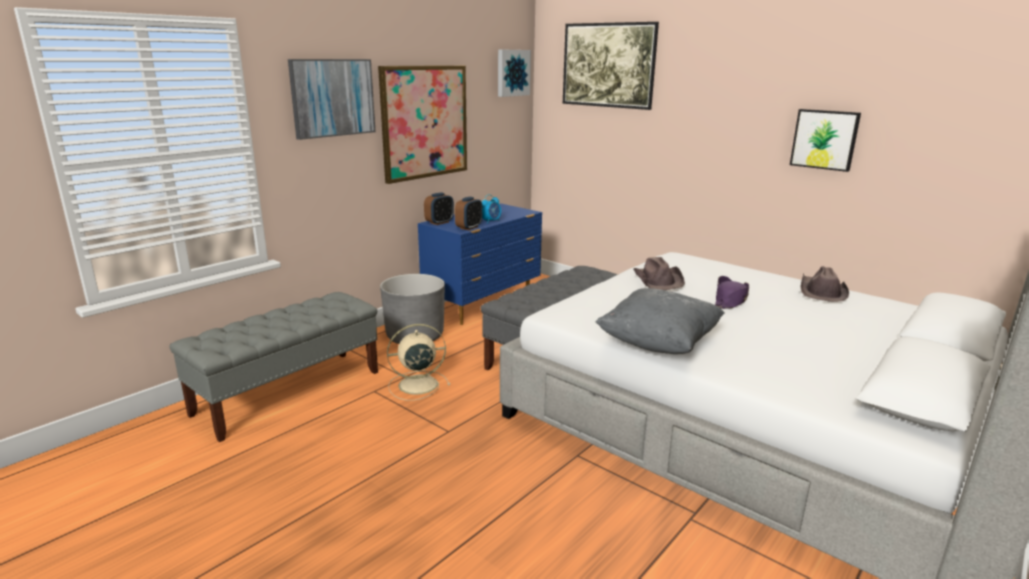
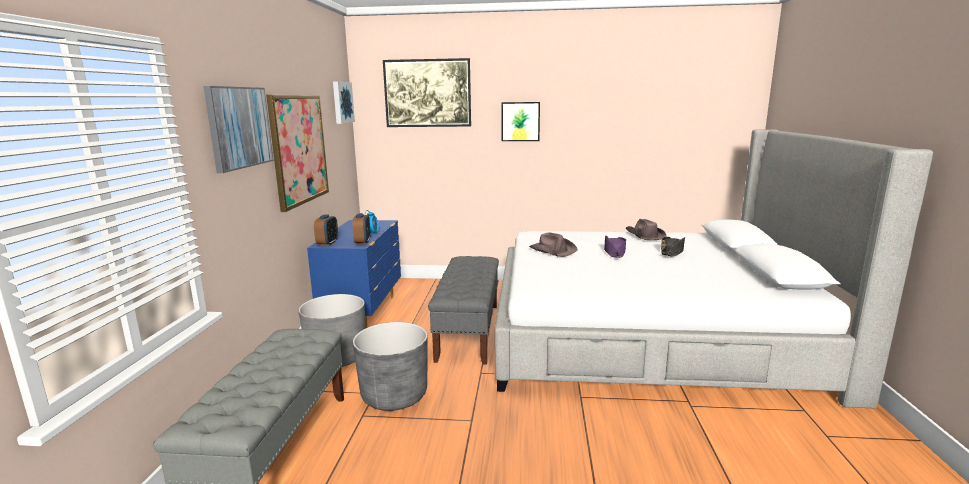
camera: 35 degrees left, 5 degrees down
(416, 385) = (394, 395): beige fan -> grey planter
(658, 344) = (626, 288): grey pillow -> none
(815, 321) = (672, 252): none -> black hat
(824, 139) = (604, 136): picture -> picture (520, 121)

